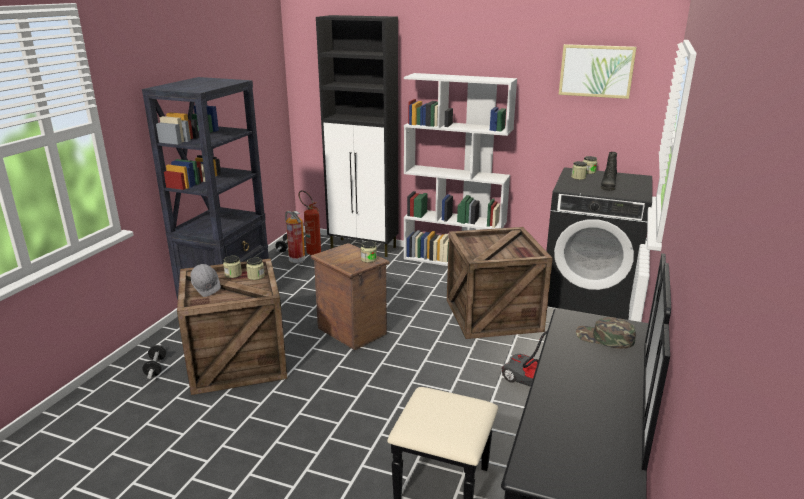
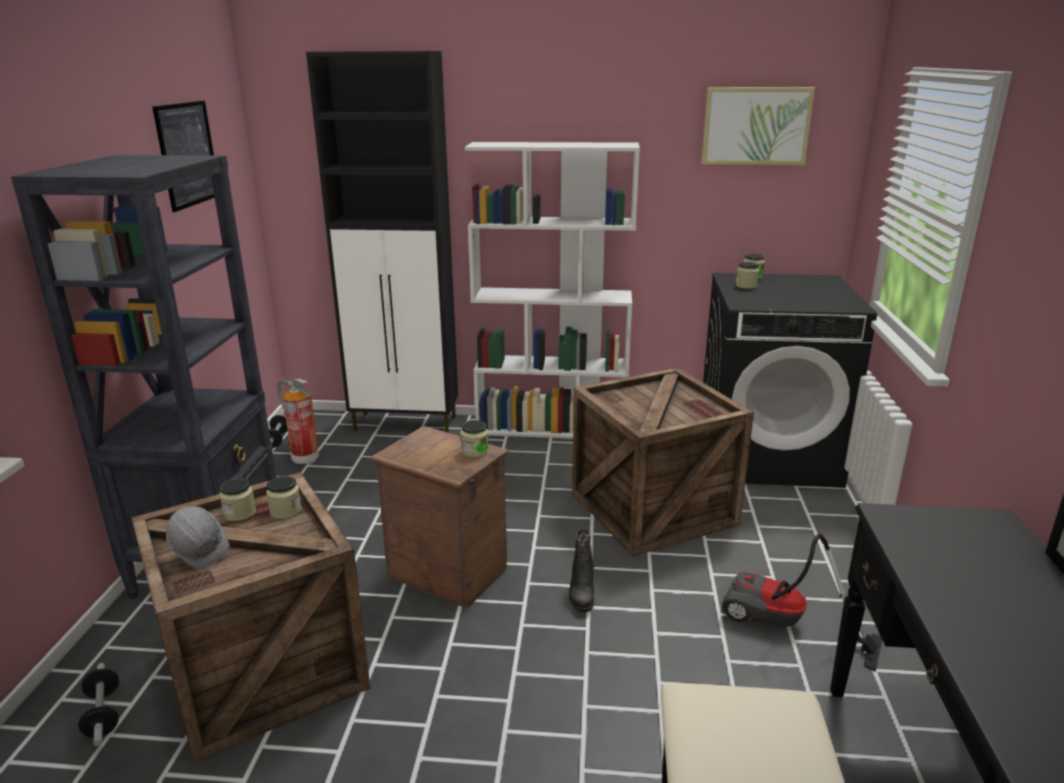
camera: 15 degrees left, 0 degrees up
(243, 75) = (187, 154): none -> picture
(311, 251) = (323, 440): fire extinguisher -> none
(604, 338) = (977, 549): green cap -> none
(607, 187) = (798, 296): black boot -> black boot (581, 593)

